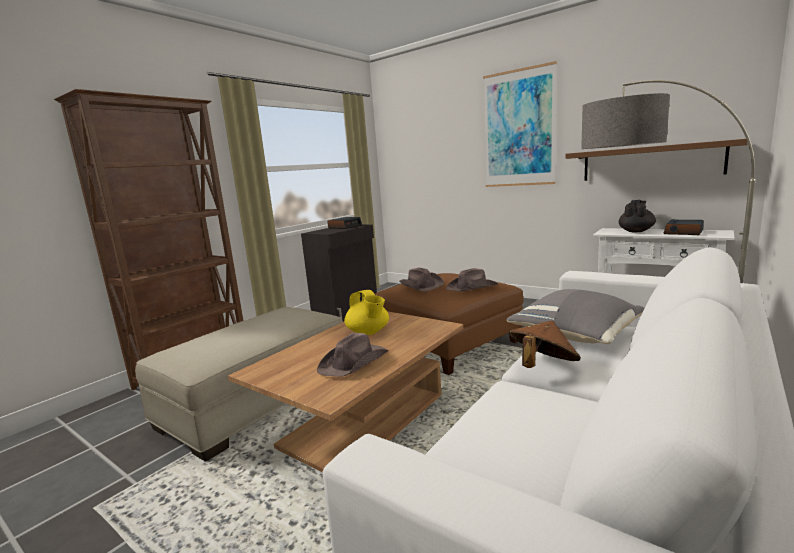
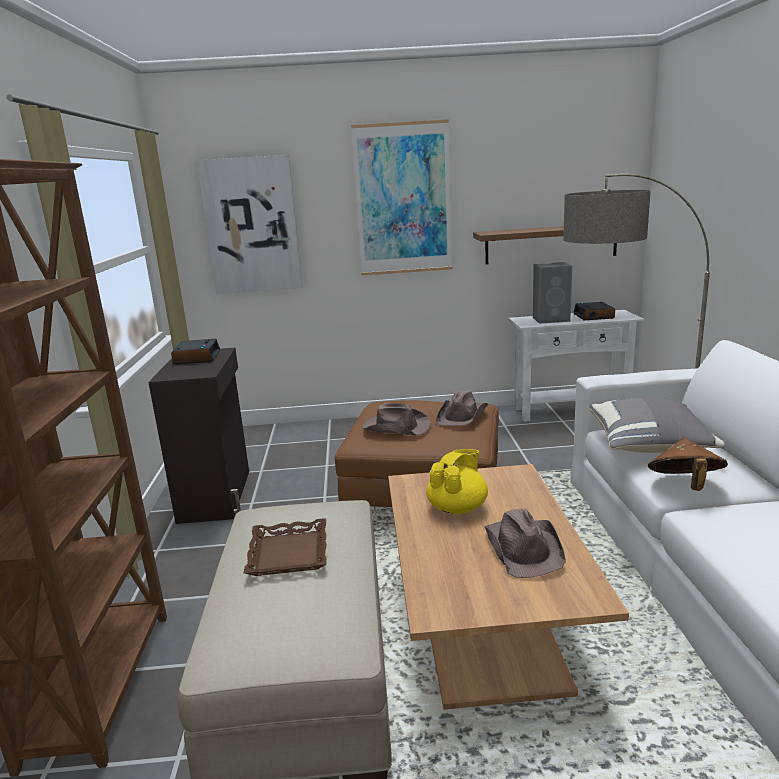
camera: 40 degrees left, 5 degrees up
(256, 326) = (289, 553): none -> brown tray
(368, 332) = (458, 508): yellow teapot -> yellow teapot turned 75 degrees counterclockwise
(421, 152) = (251, 225): none -> picture
(636, 231) = (552, 319): black teapot -> grey speaker

